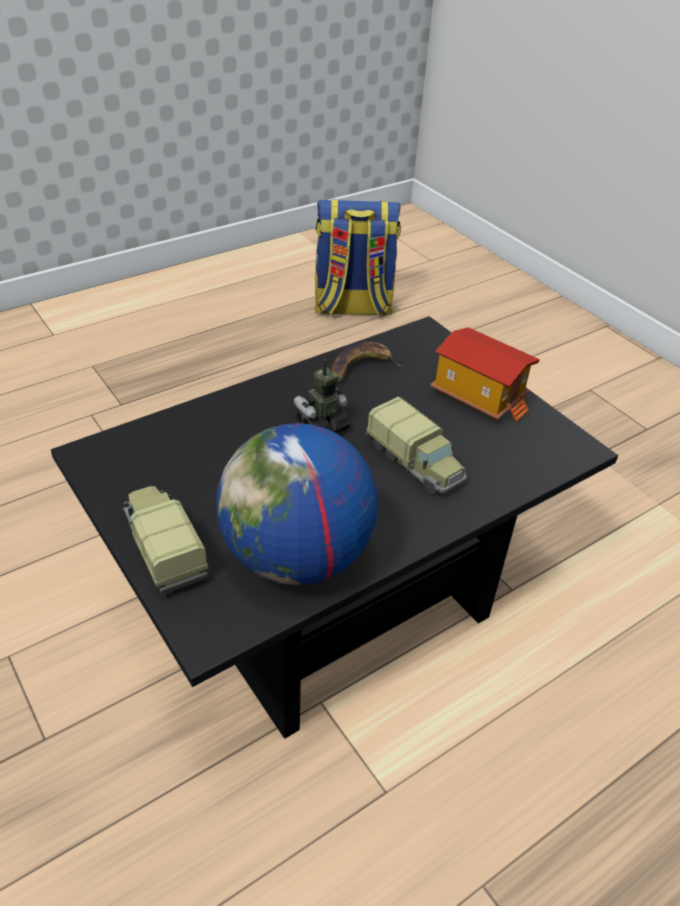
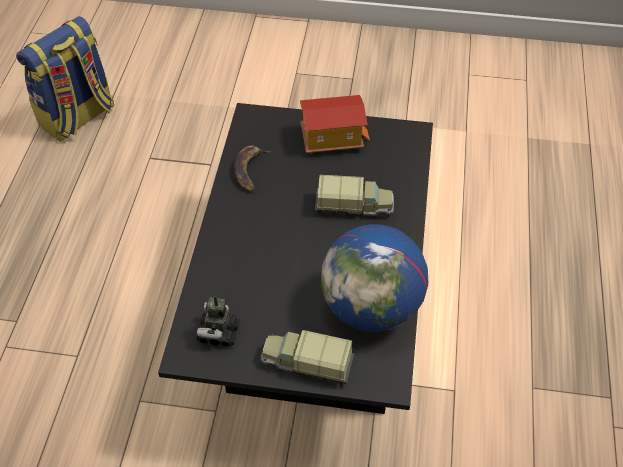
camera: 45 degrees left, 10 degrees up
(322, 426) = (282, 225): toy robot -> toy robot (218, 333)

